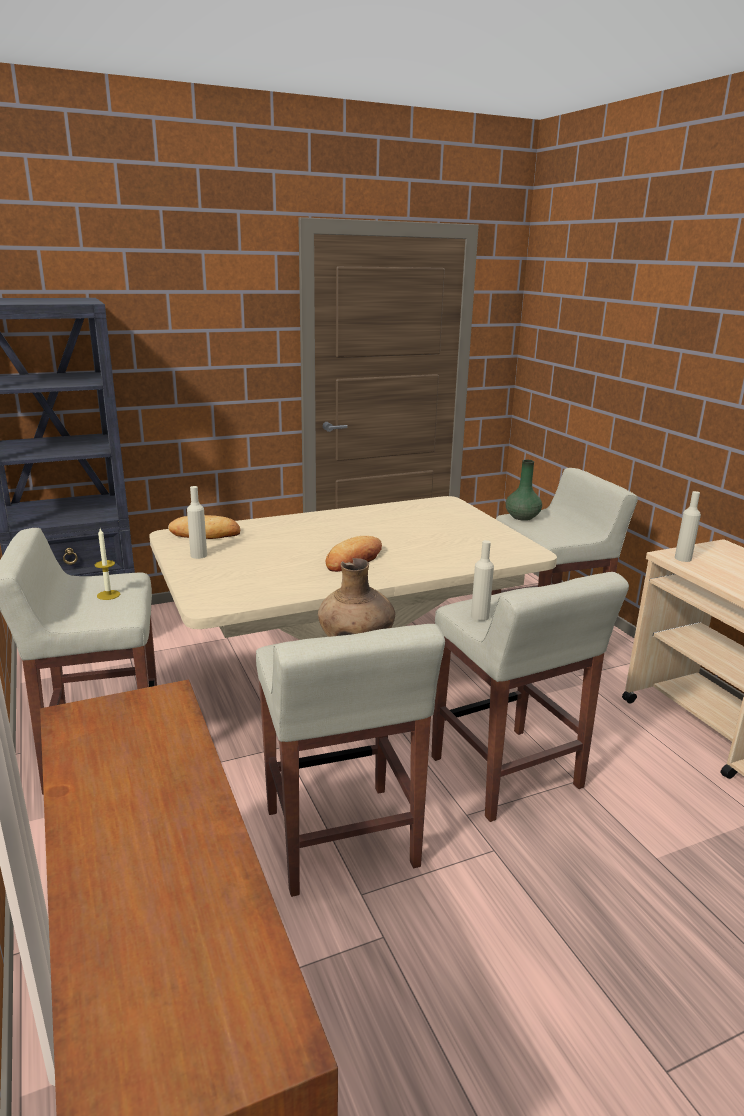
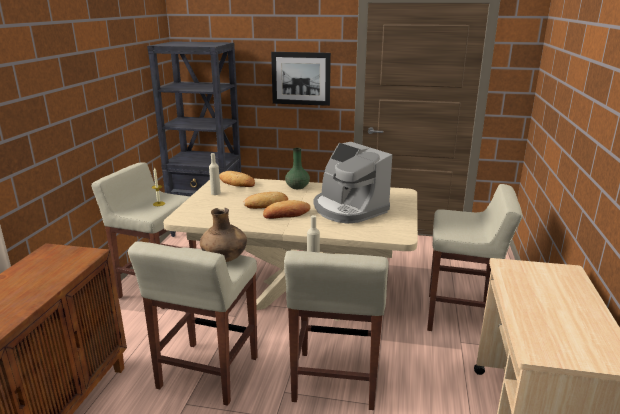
camera: 35 degrees right, 0 degrees up
(216, 355) = (301, 78): none -> picture
(304, 553) = (266, 204): none -> bread
(420, 535) = (348, 209): none -> coffee machine
(522, 517) = (451, 214): green vase -> green vase (297, 187)
(683, 558) = (512, 269): beige bottle -> none

